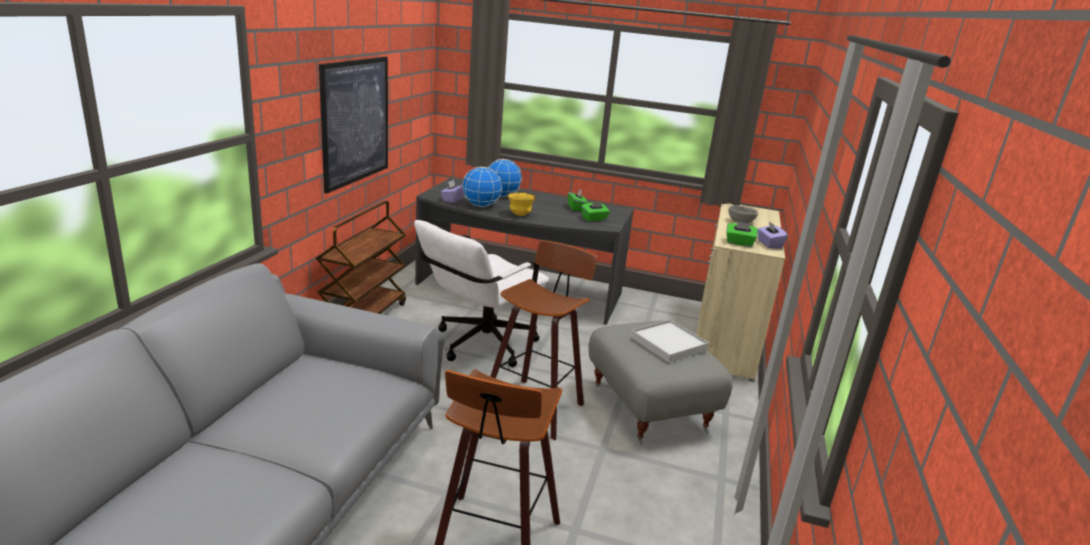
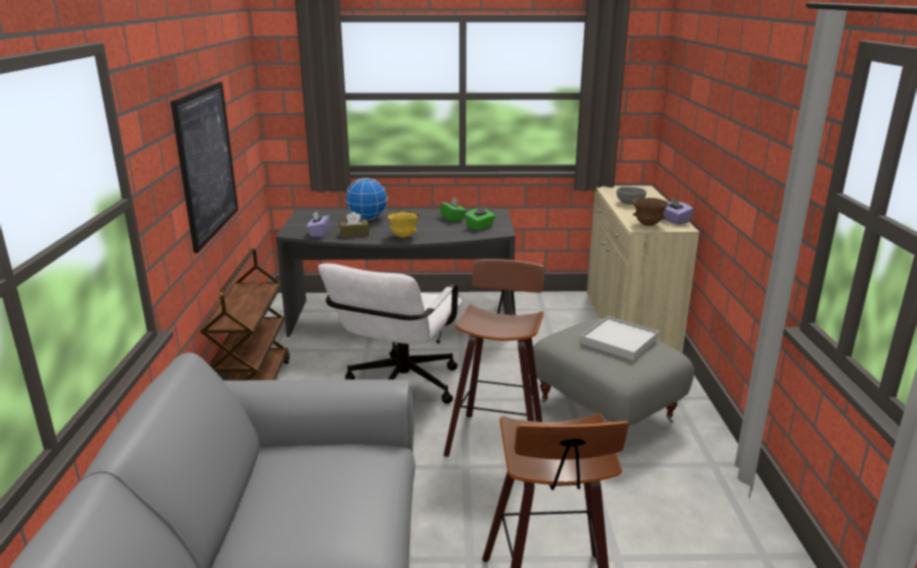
camera: 15 degrees left, 0 degrees up
(480, 205) = (354, 234): globe -> brown tissue box
(739, 243) = (648, 225): green tissue box -> brown bowl

